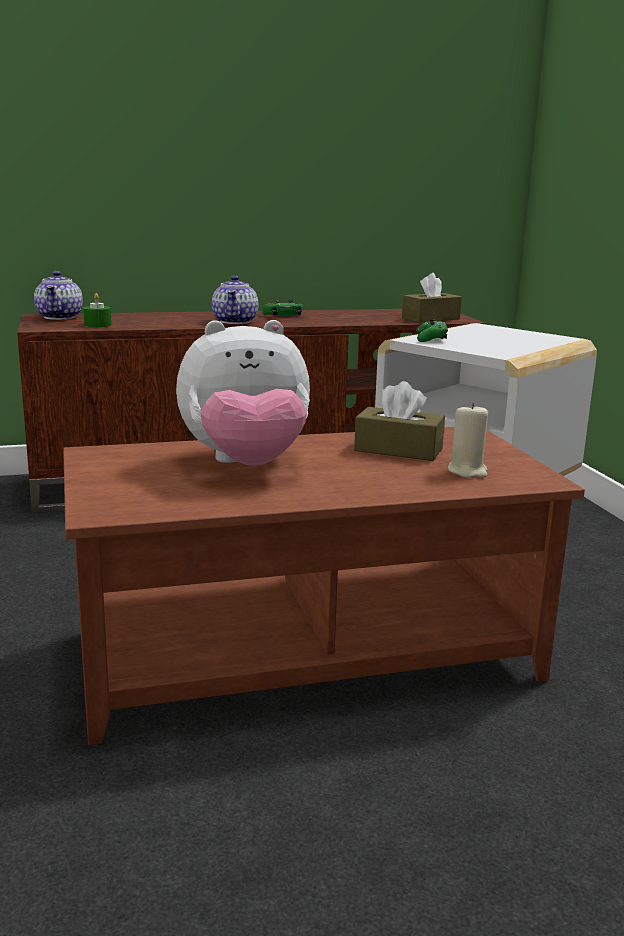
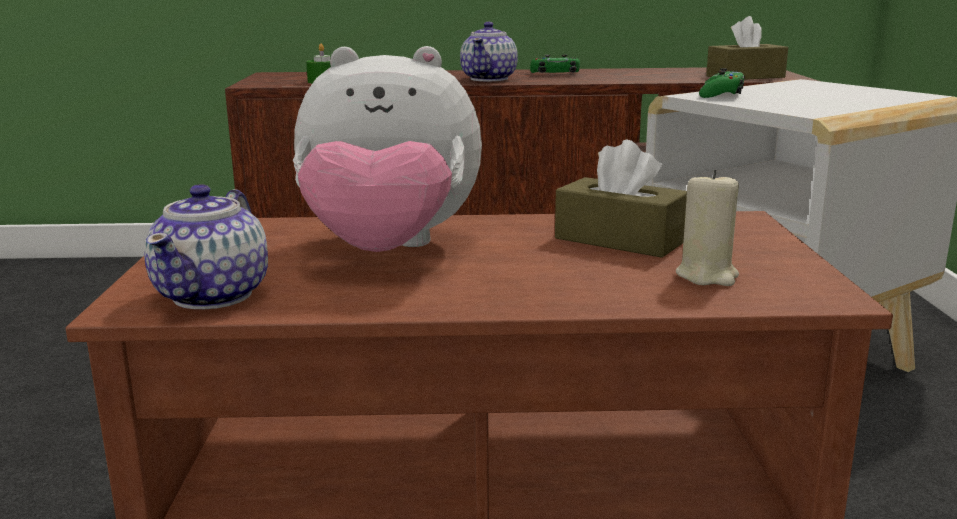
camera: 15 degrees right, 0 degrees up
(60, 317) = (292, 74): teapot -> teapot (214, 295)

